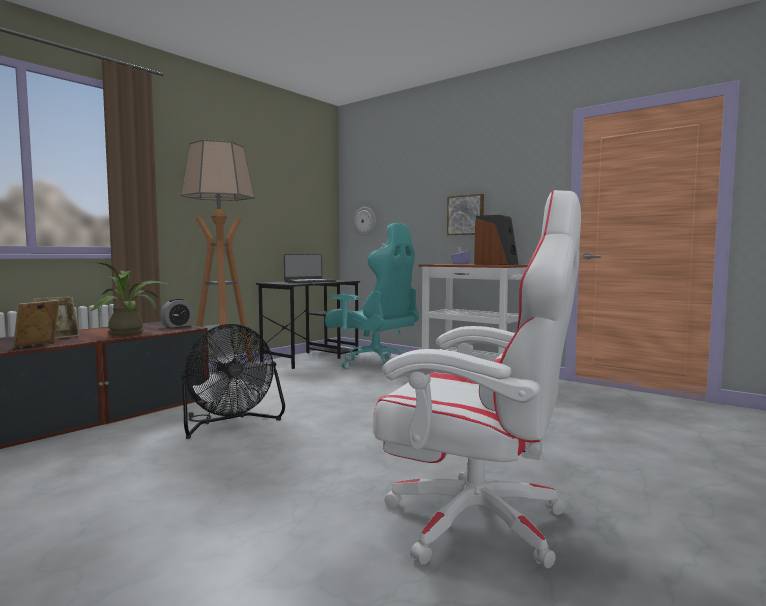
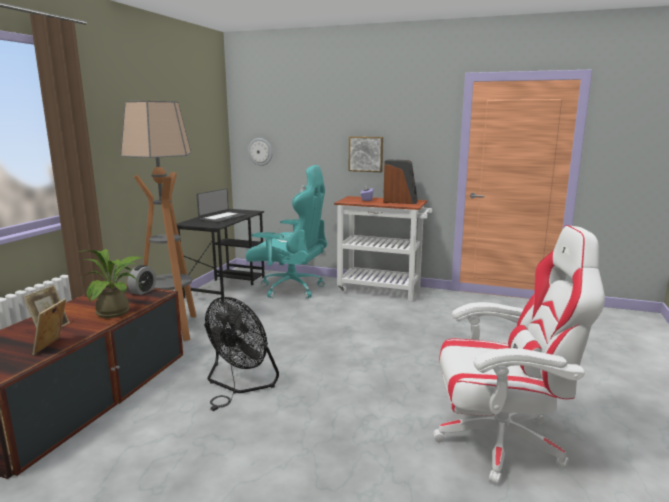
camera: 20 degrees left, 10 degrees up
(225, 424) = (234, 383): black fan -> black fan turned 90 degrees counterclockwise

